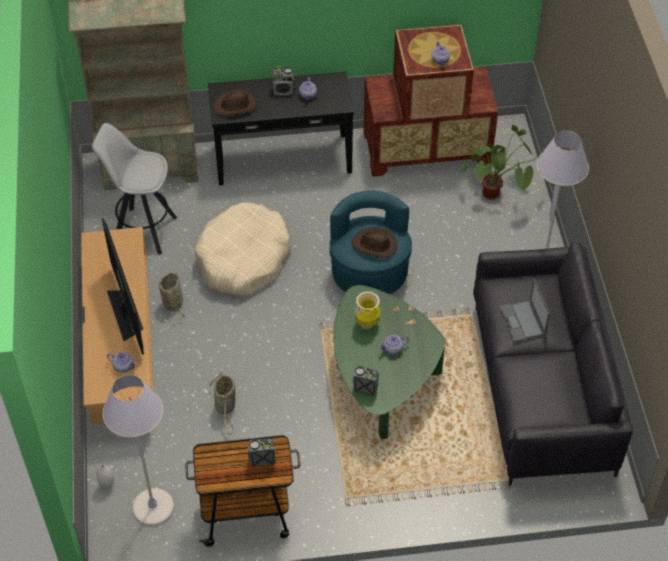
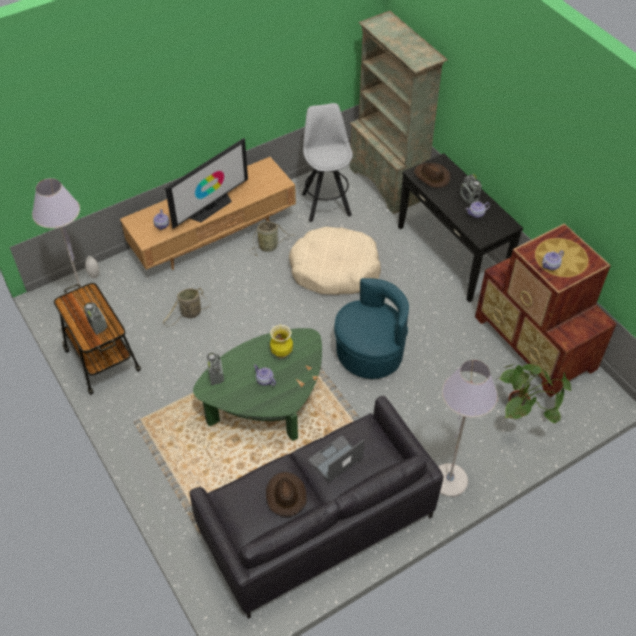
camera: 65 degrees right, 0 degrees up
(374, 245) = (364, 327): brown hat -> brown hat (285, 495)

